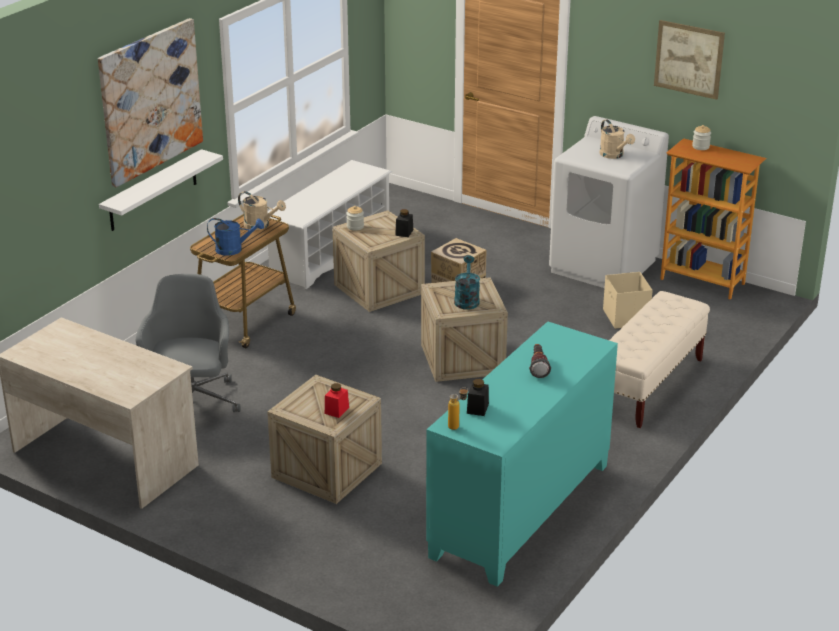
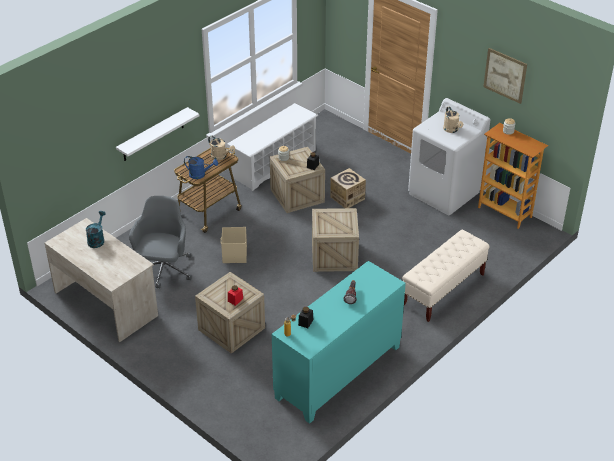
camera: 10 degrees right, 10 degrees up
(150, 101) = (152, 84): picture -> none
(466, 299) = (336, 224): turquoise watering can -> turquoise watering can (97, 239)
(625, 318) = (446, 236): beige storage box -> beige storage box (234, 255)

